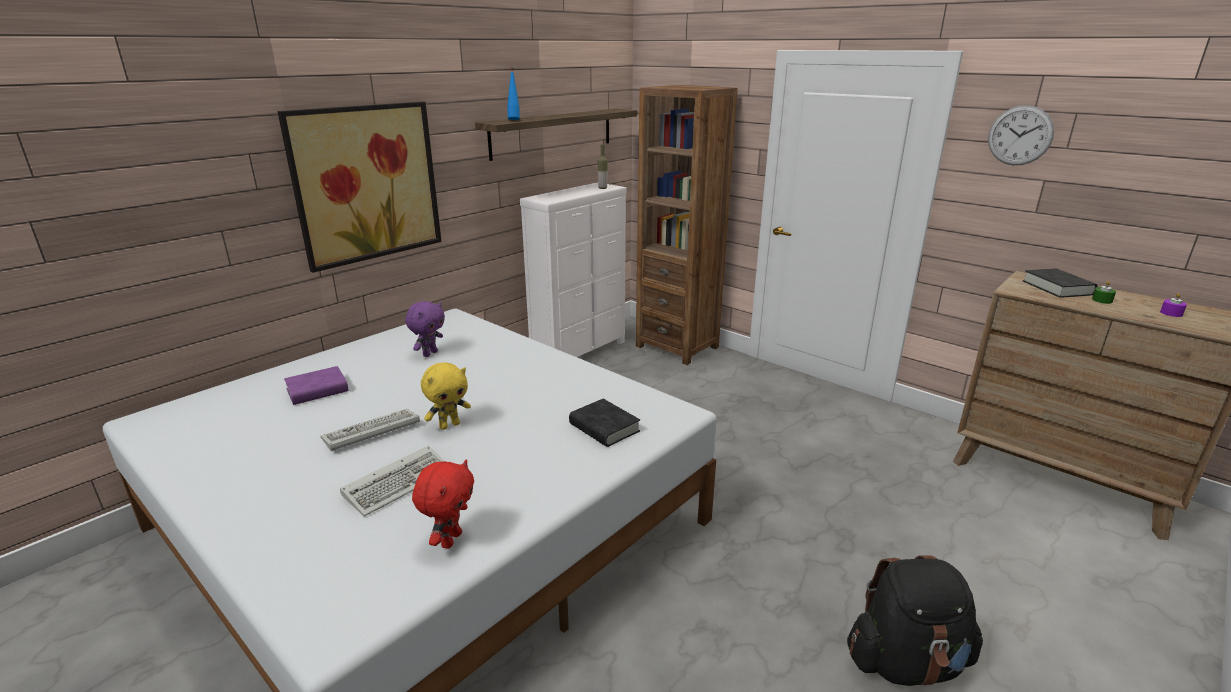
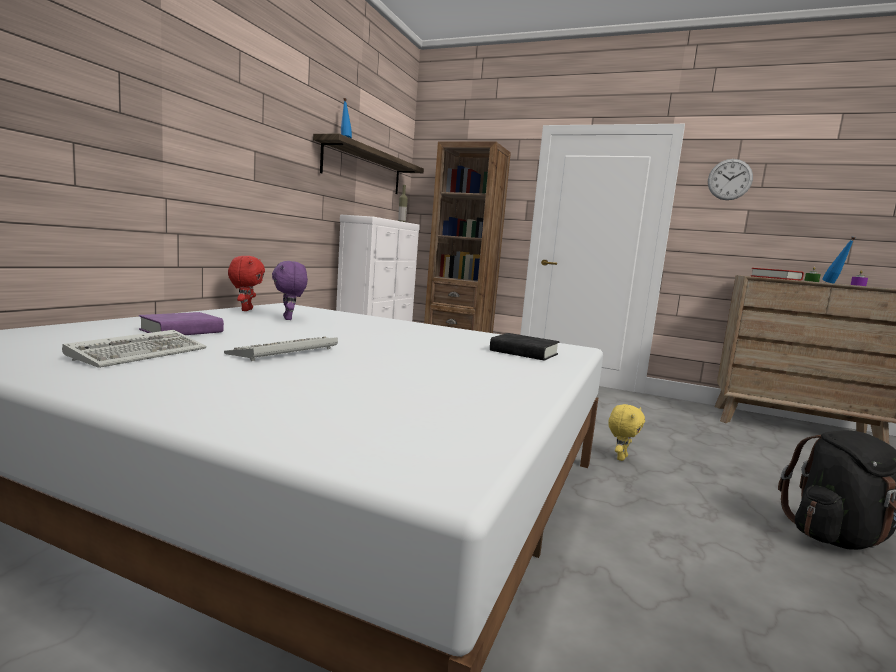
camera: 20 degrees left, 15 degrees down
(367, 183) = (223, 151): picture -> none
(400, 482) = (364, 377): keyboard -> keyboard (141, 353)
(429, 353) = (289, 319): purple plush toy -> purple plush toy turned 150 degrees clockwise
(449, 425) = (369, 350): yellow plush toy -> yellow plush toy (620, 458)
(450, 539) = (479, 406): red plush toy -> red plush toy (246, 310)
(1057, 288) = (775, 278): black book -> red book
(1121, 313) = (834, 283): none -> blue bottle

